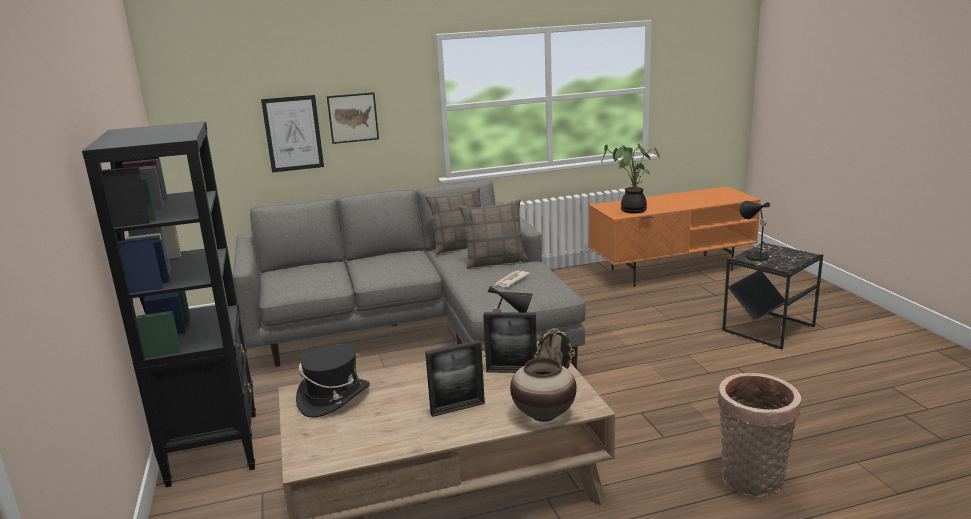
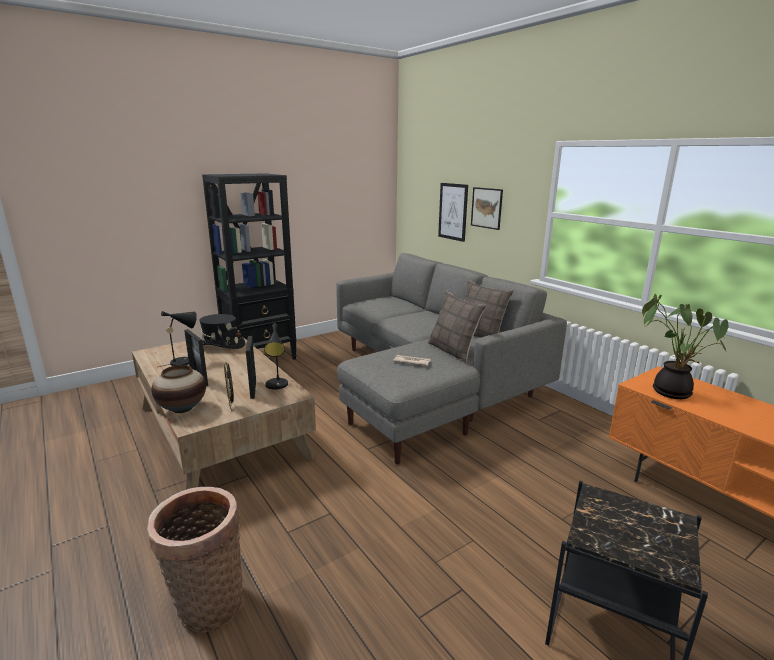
camera: 70 degrees right, 0 degrees up
(754, 256) = (612, 505): black table lamp -> black table lamp (184, 361)

